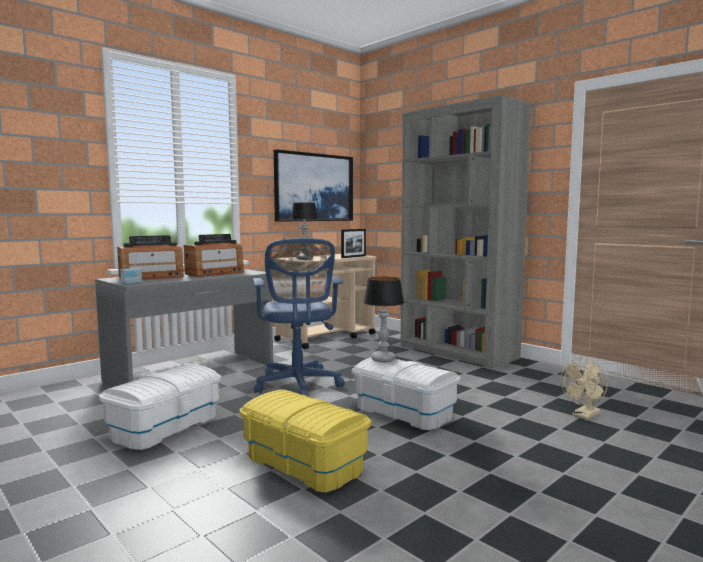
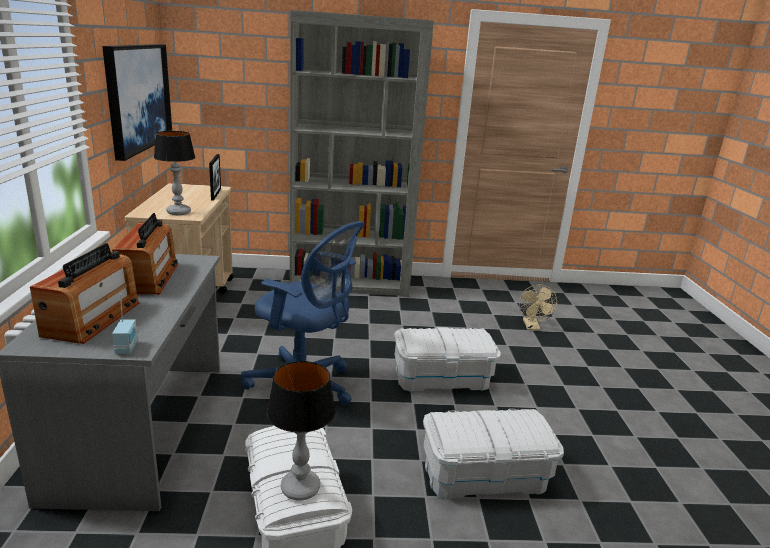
camera: 50 degrees left, 15 degrees up
(303, 464) = (484, 475): yellow storage box -> white storage box
(382, 359) = (419, 335): table lamp -> table lamp (299, 488)

